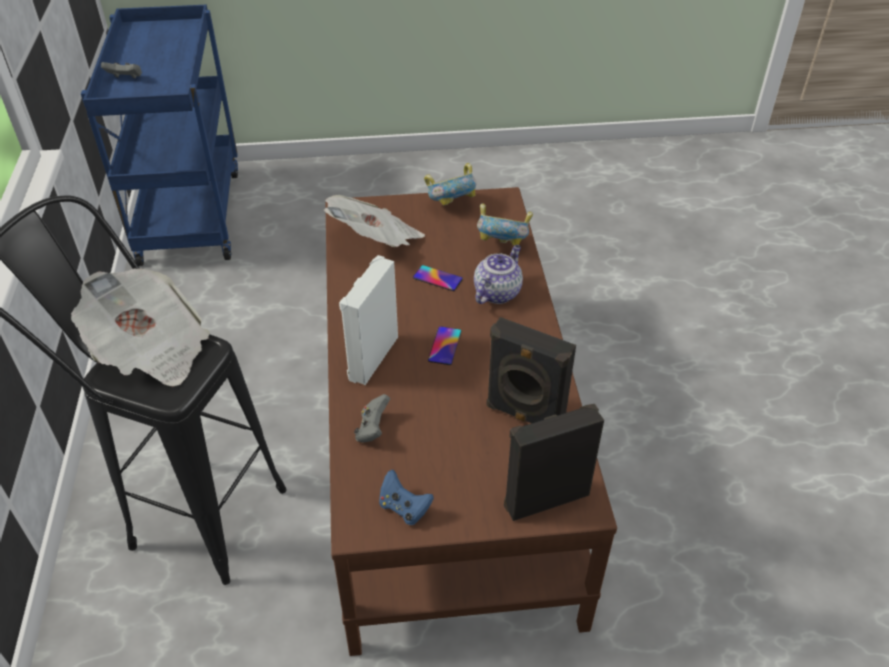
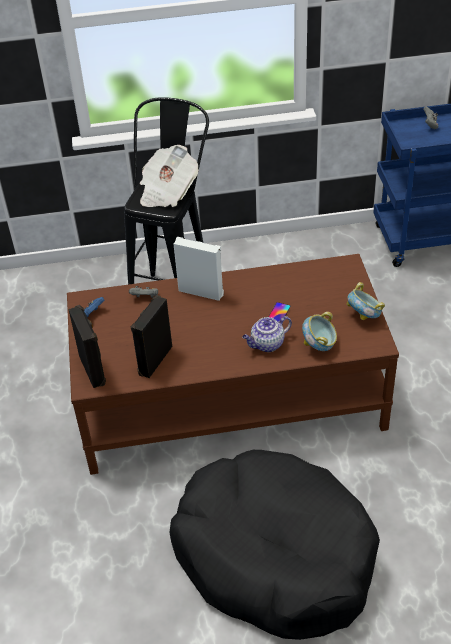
camera: 90 degrees right, 0 degrees up
(376, 242) = (313, 282): newspaper -> none
(444, 346) = (213, 322): phone -> none
(497, 292) = (267, 344): teapot -> teapot turned 120 degrees clockwise
(700, 412) = (274, 555): none -> black dog bed

